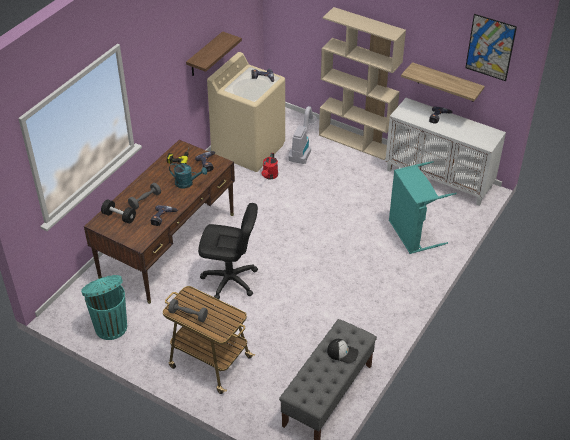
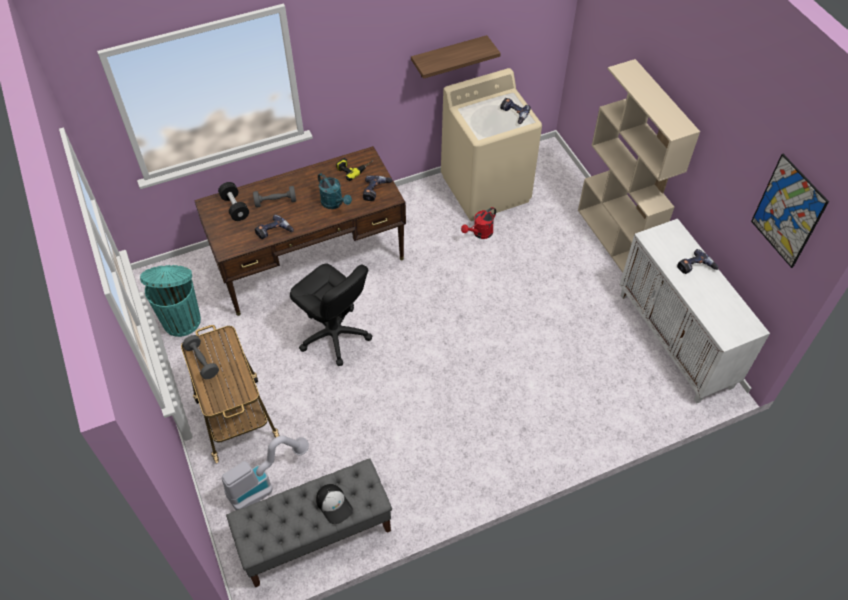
camera: 35 degrees right, 10 degrees up
(302, 150) = (543, 219): vacuum cleaner -> vacuum cleaner (264, 484)
(411, 234) = (579, 393): turquoise laundry basket -> none
(446, 82) = (726, 227): shelf -> none

